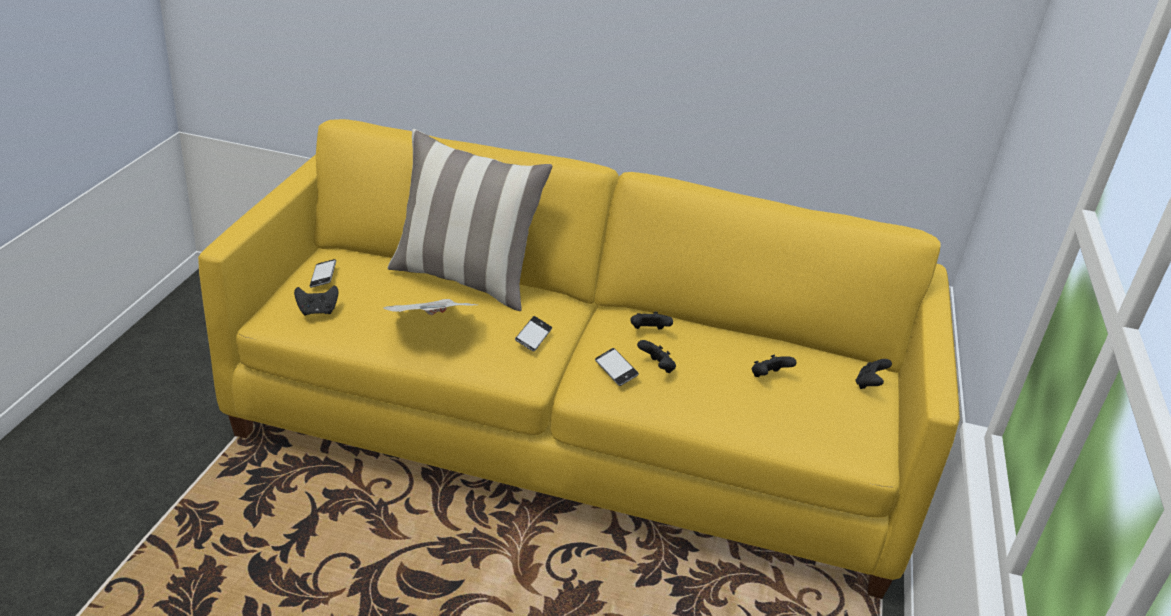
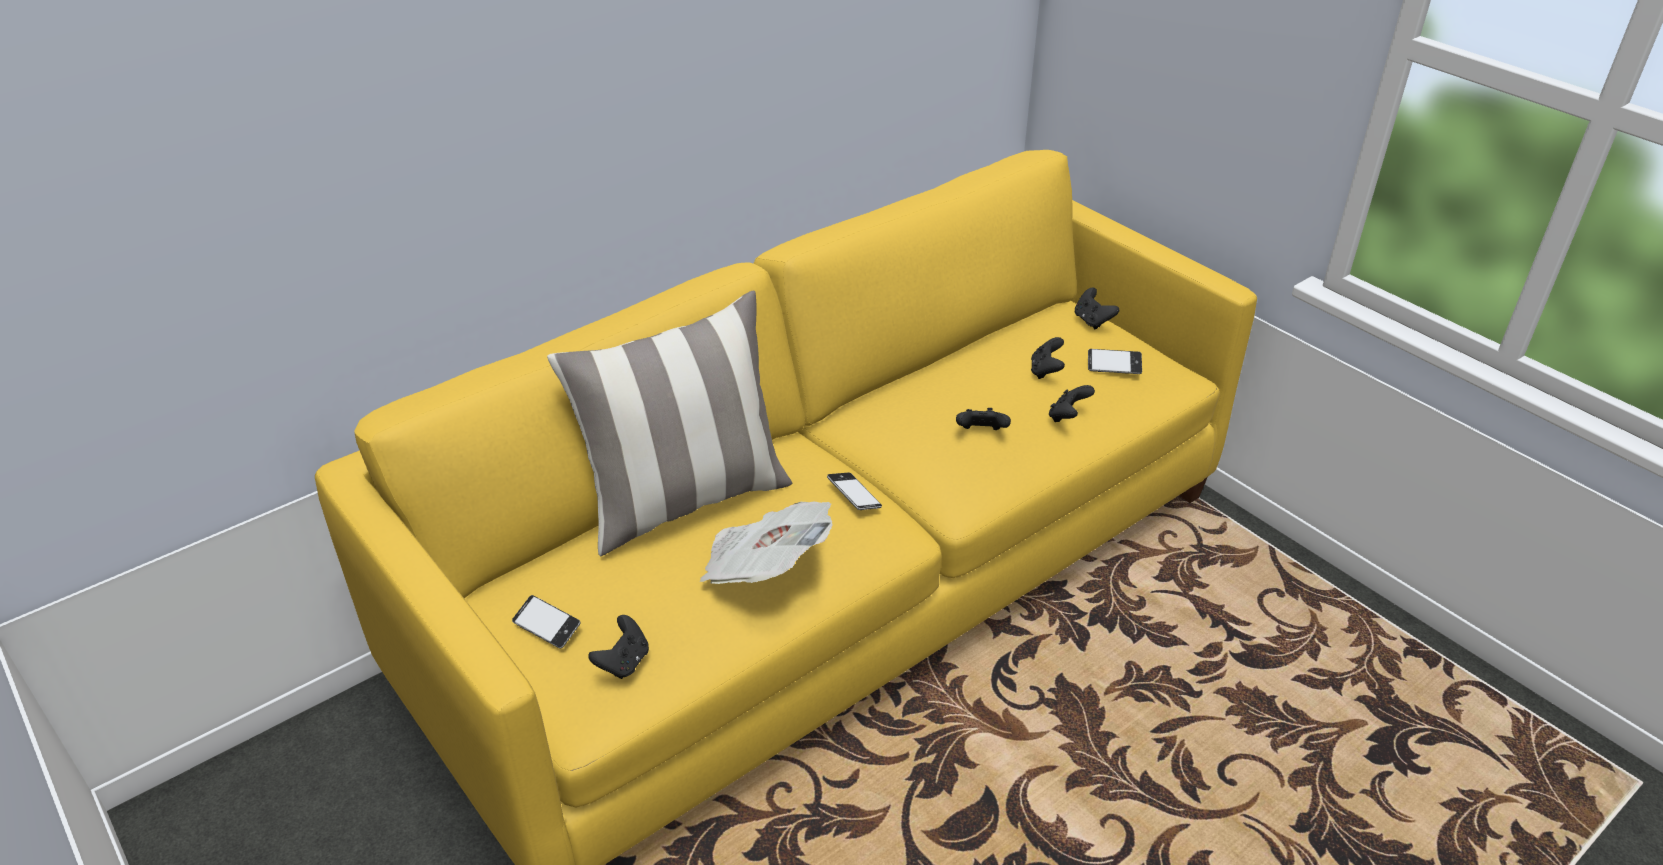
camera: 50 degrees left, 5 degrees up
(616, 370) = (962, 463): phone -> phone (1114, 365)
(648, 332) = (912, 409): black game controller -> black game controller (1067, 417)

